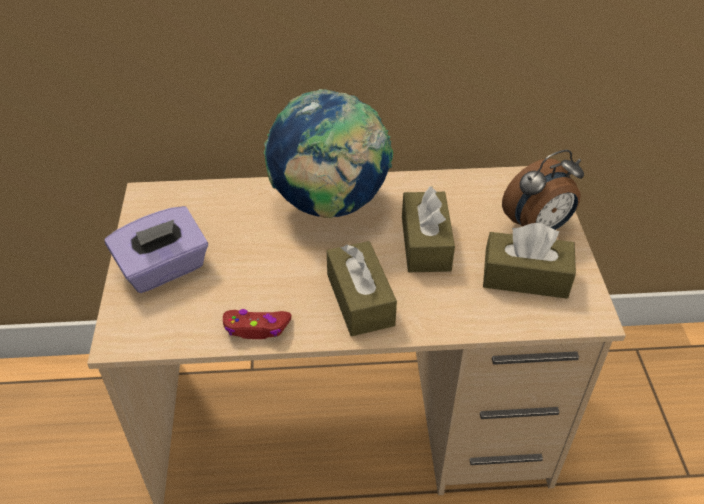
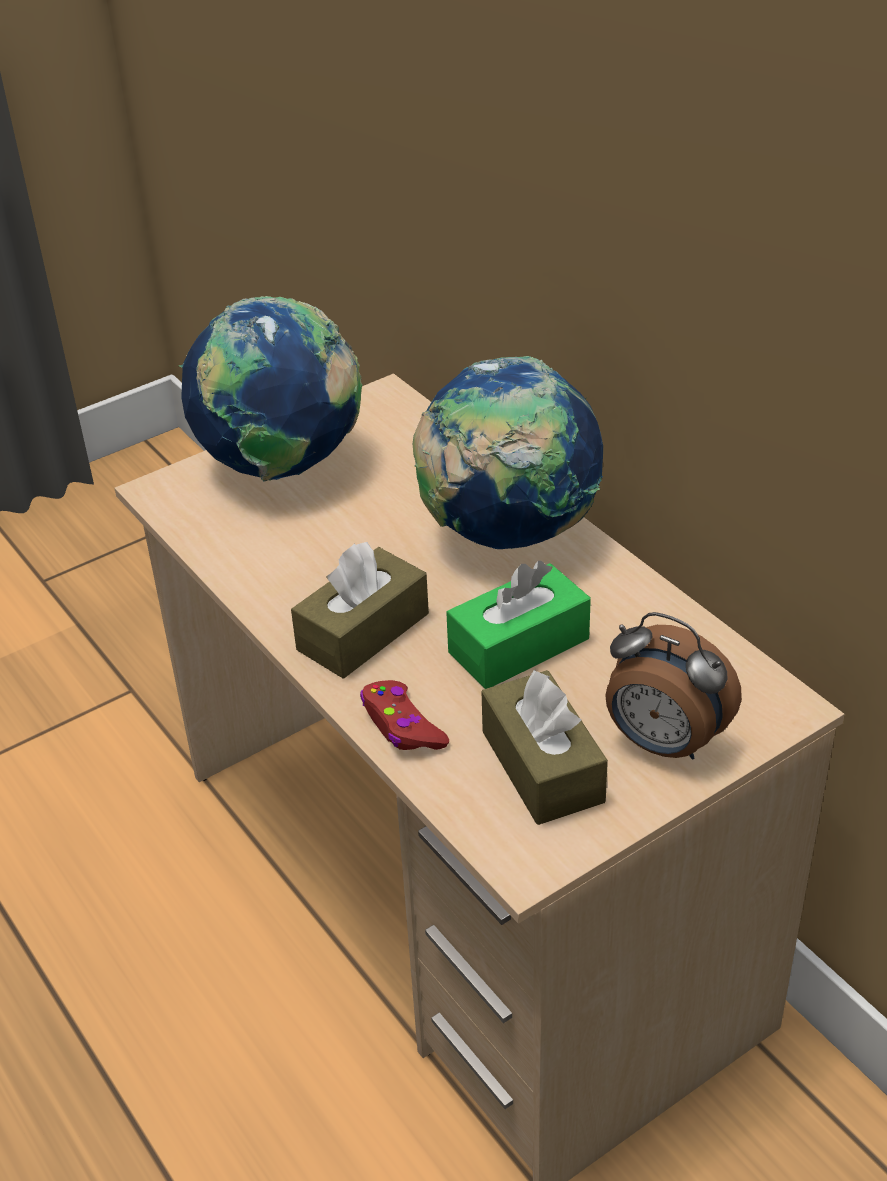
camera: 60 degrees right, 5 degrees down
(164, 269) = (281, 466): purple tissue box -> globe
(256, 328) = (250, 573): red game controller -> red game controller (402, 726)
(425, 243) = (518, 646): brown tissue box -> green tissue box

